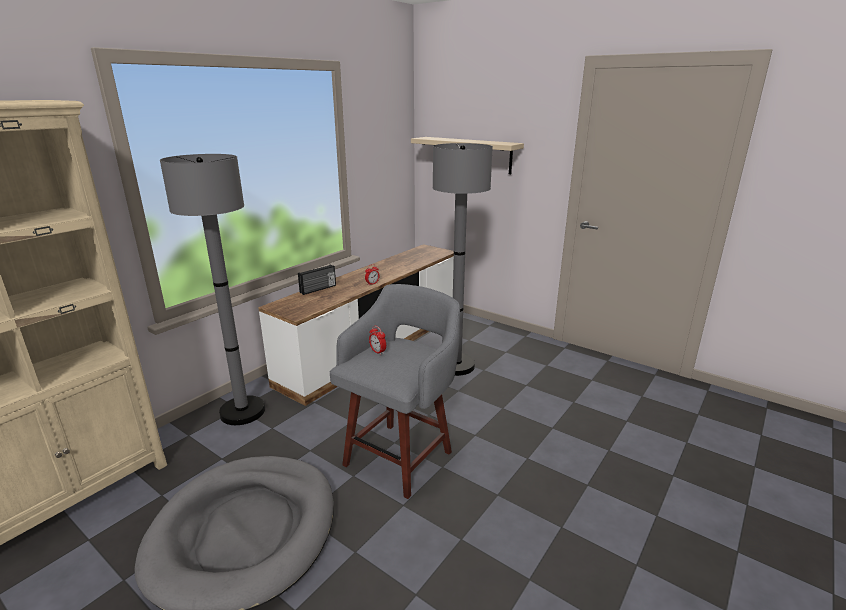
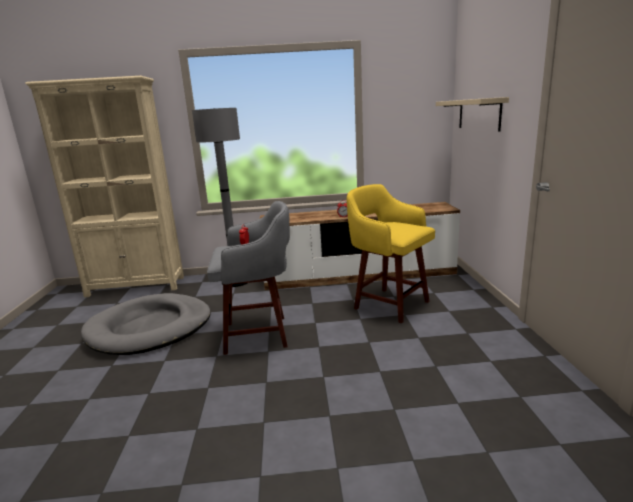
camera: 50 degrees right, 5 degrees down
(318, 289) = (307, 213): radio -> none
(456, 365) = (389, 304): grey floor lamp -> yellow stool

